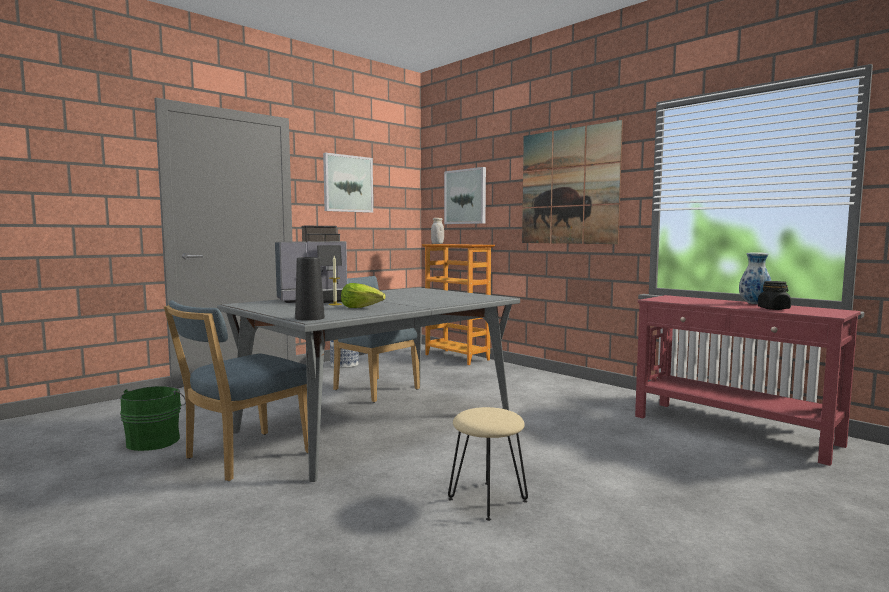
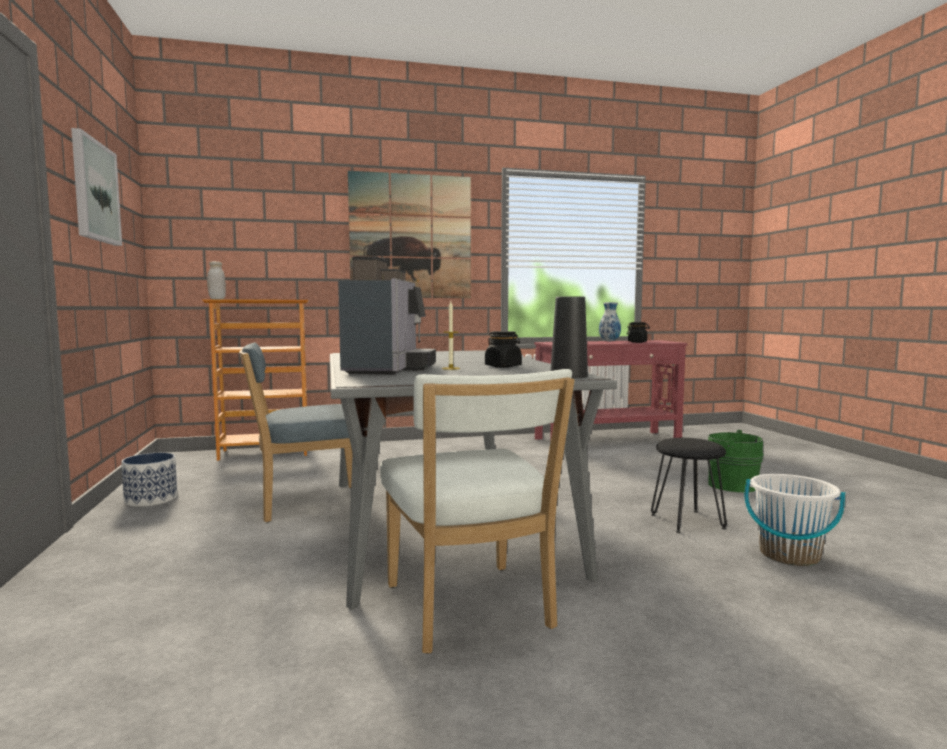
camera: 60 degrees left, 0 degrees up
(155, 441) = (289, 682): green bucket -> green bucket (730, 485)
(243, 457) = (470, 611): blue chair -> white chair
(362, 308) = (503, 366): lettuce -> black jar
(442, 558) = (789, 555): none -> white bucket
(465, 196) = (247, 235): picture -> none
(488, 500) = (688, 521): beige stool -> black stool

